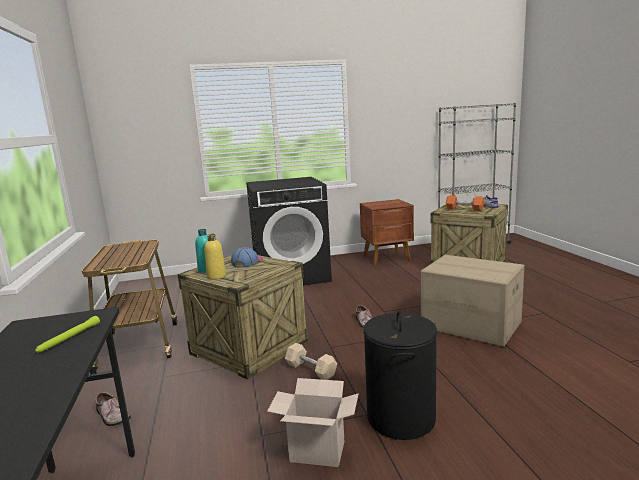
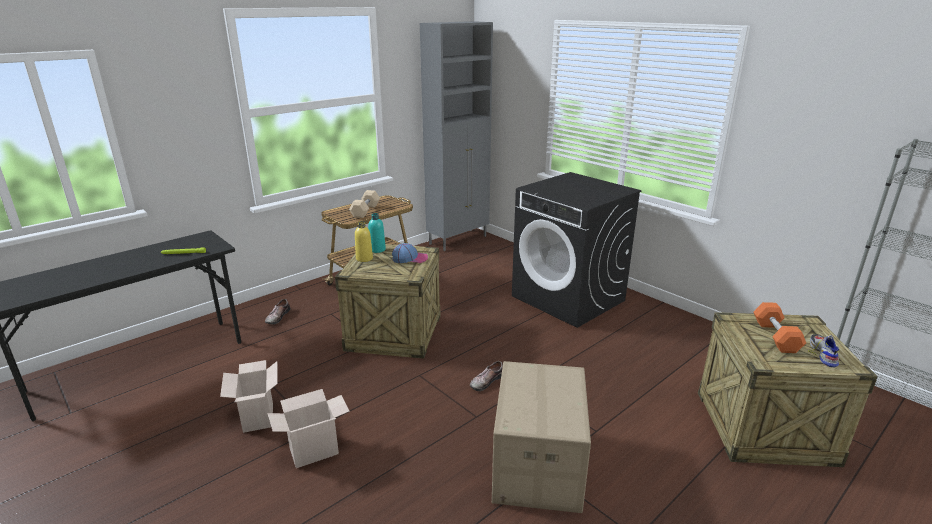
camera: 60 degrees right, 10 degrees up
(132, 291) = (459, 240): none -> grey cabinet
(311, 370) = (371, 377): beige dumbbell -> beige dumbbell (365, 211)
(387, 258) = (702, 345): brown nightstand -> none
(400, 417) = (315, 450): black laundry basket -> cardboard box

